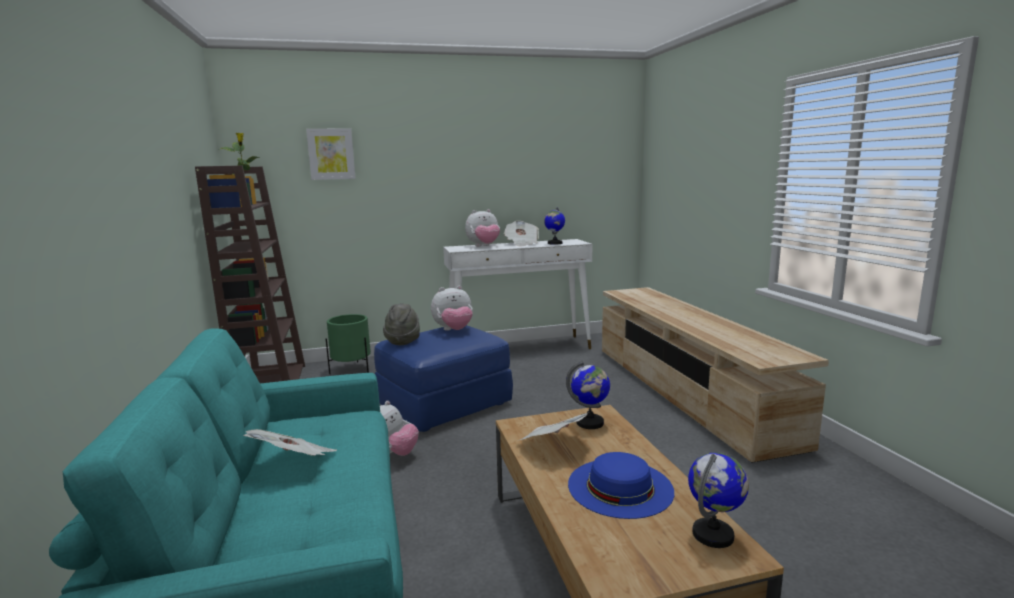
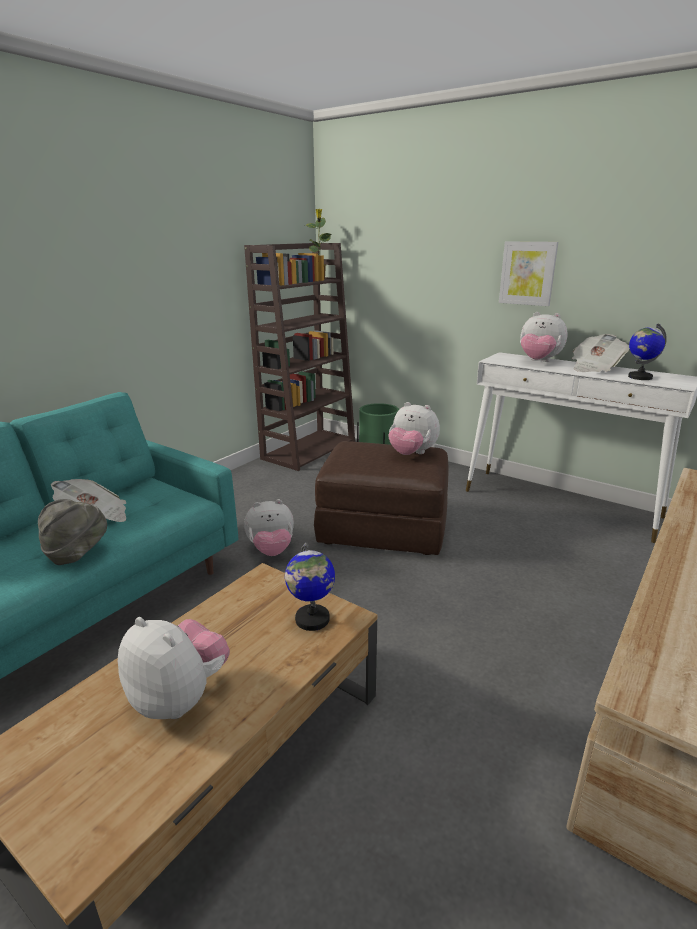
camera: 50 degrees right, 10 degrees up
(331, 154) = (402, 231): picture -> picture (527, 273)
(403, 340) = (351, 447): grey hat -> grey hat (78, 554)
(445, 404) = (384, 527): blue ottoman -> brown ottoman
(553, 444) = (239, 616): newspaper -> none
(620, 487) = (180, 698): blue hat -> plush toy
(713, 535) = (112, 817): globe -> none

